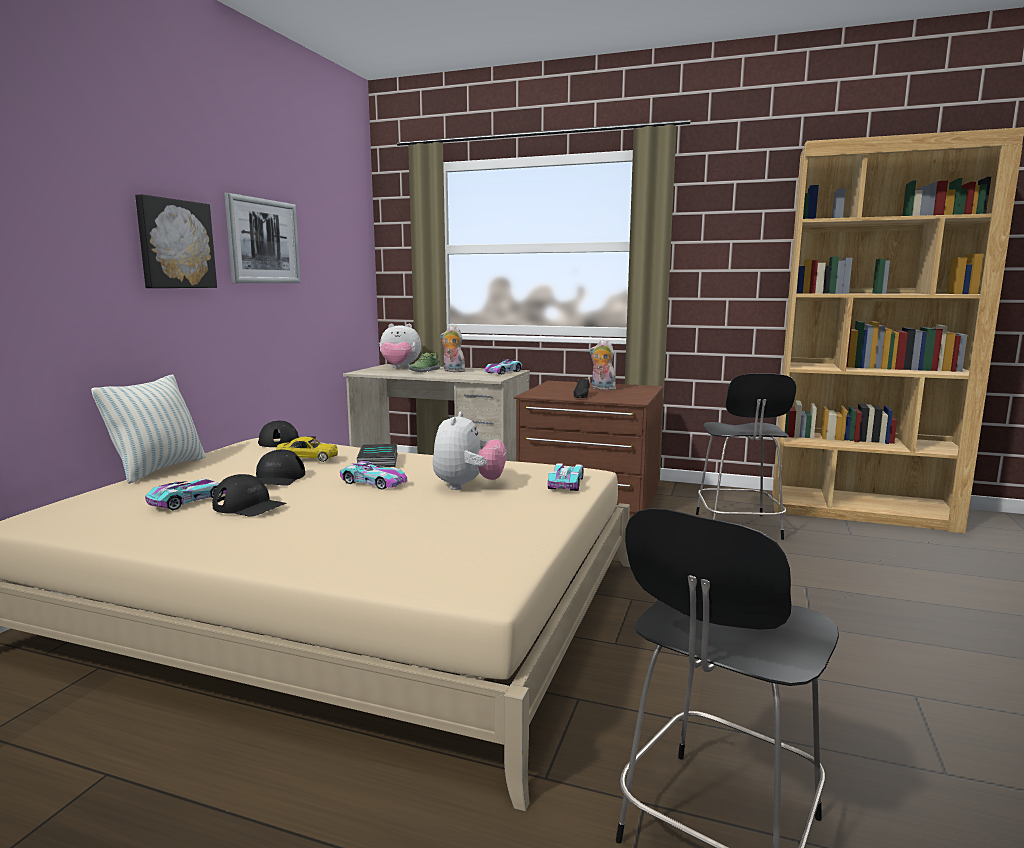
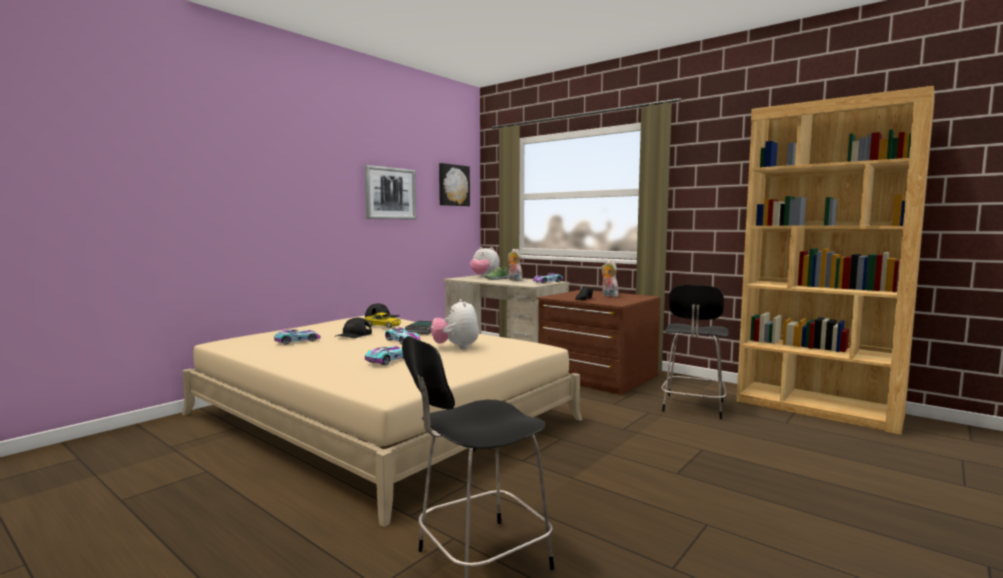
camera: 20 degrees right, 5 degrees down
(159, 469) = (302, 326): pillow -> none
(175, 244) = (329, 196): picture -> picture (453, 185)
(249, 506) = (322, 345): black cap -> none
(468, 486) = (456, 347): plush toy -> plush toy turned 135 degrees clockwise
(566, 483) = (519, 351): toy car -> toy car (389, 360)

